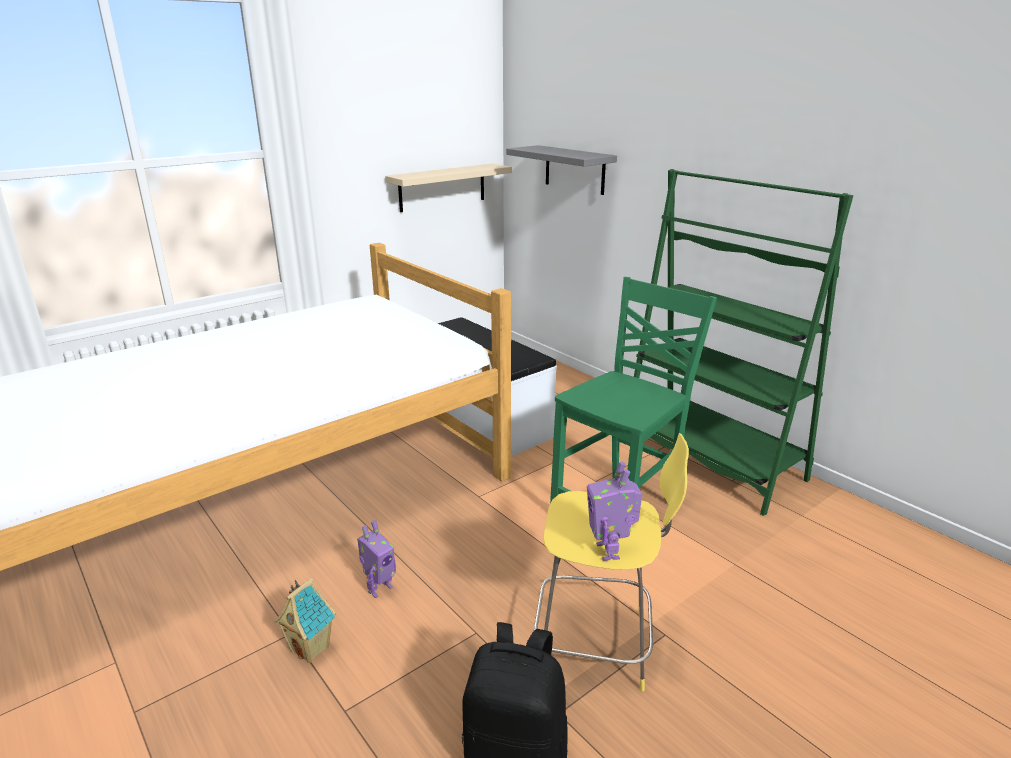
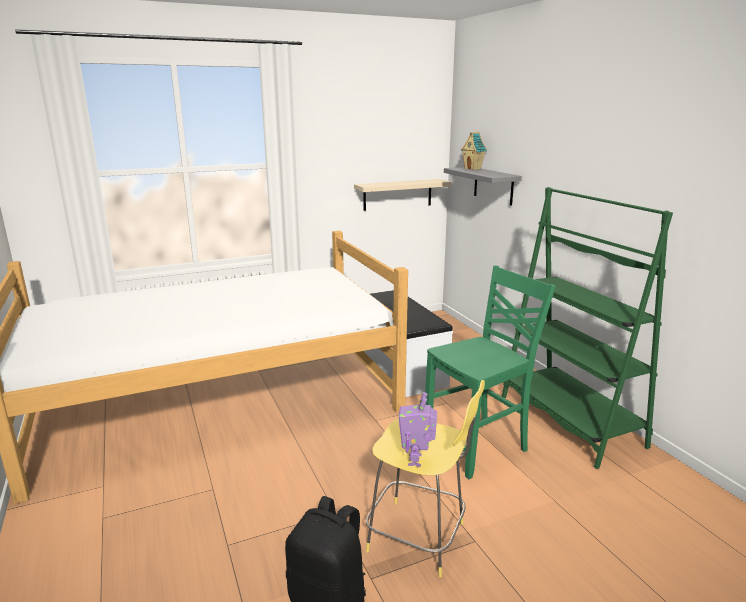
camera: 15 degrees right, 5 degrees down
(311, 648) = (222, 501): toy house -> toy house (473, 169)
(379, 589) = (281, 471): toy robot -> none

